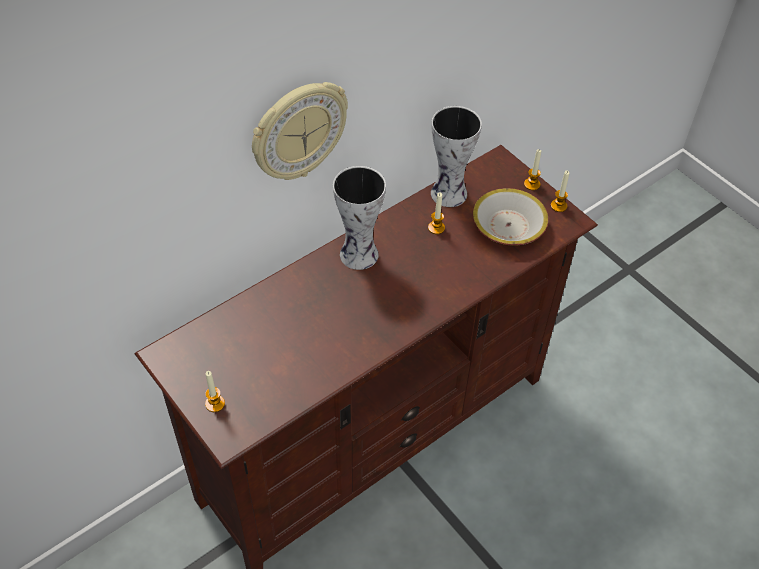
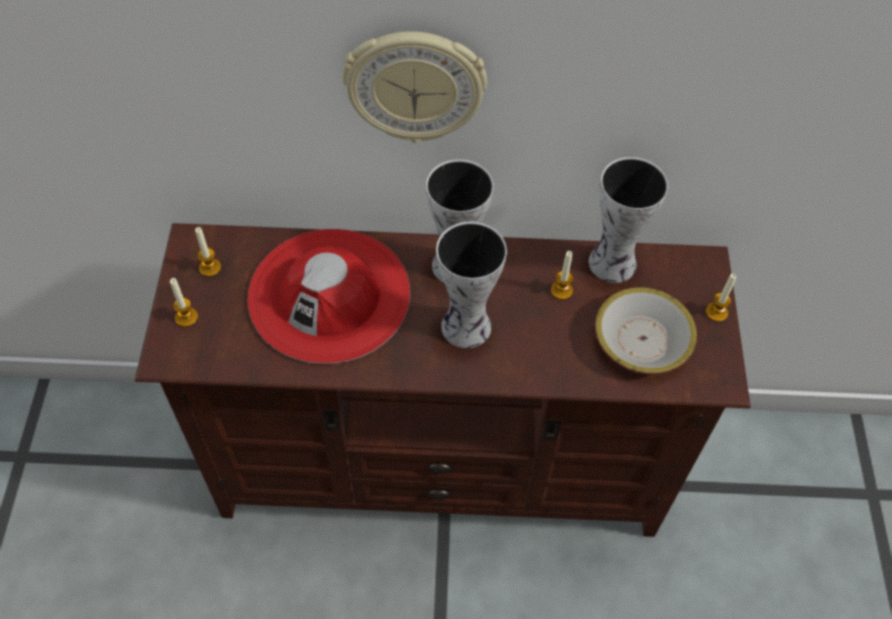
camera: 40 degrees right, 5 degrees up
(297, 324) = (329, 295): none -> red hat
(404, 286) = (466, 328): none -> vase
(558, 206) = (723, 356): candle -> candle (210, 267)

